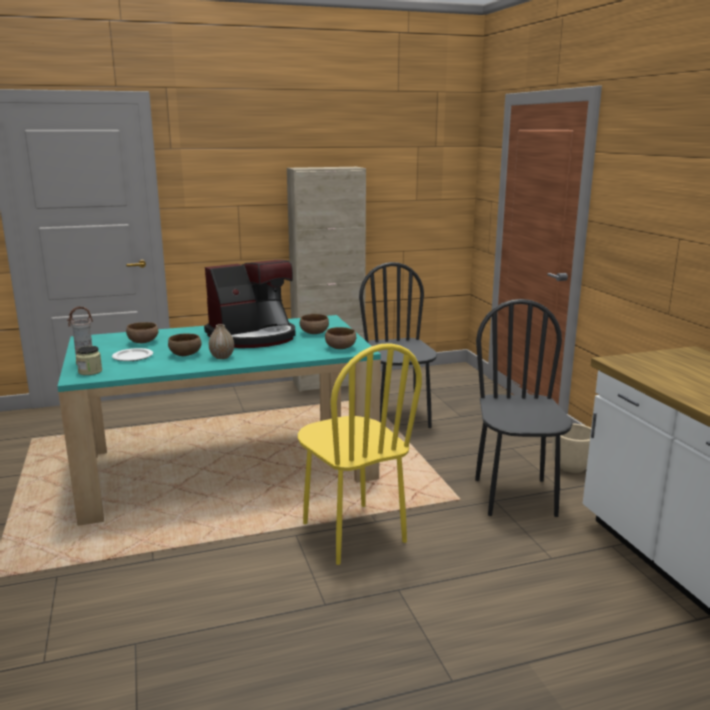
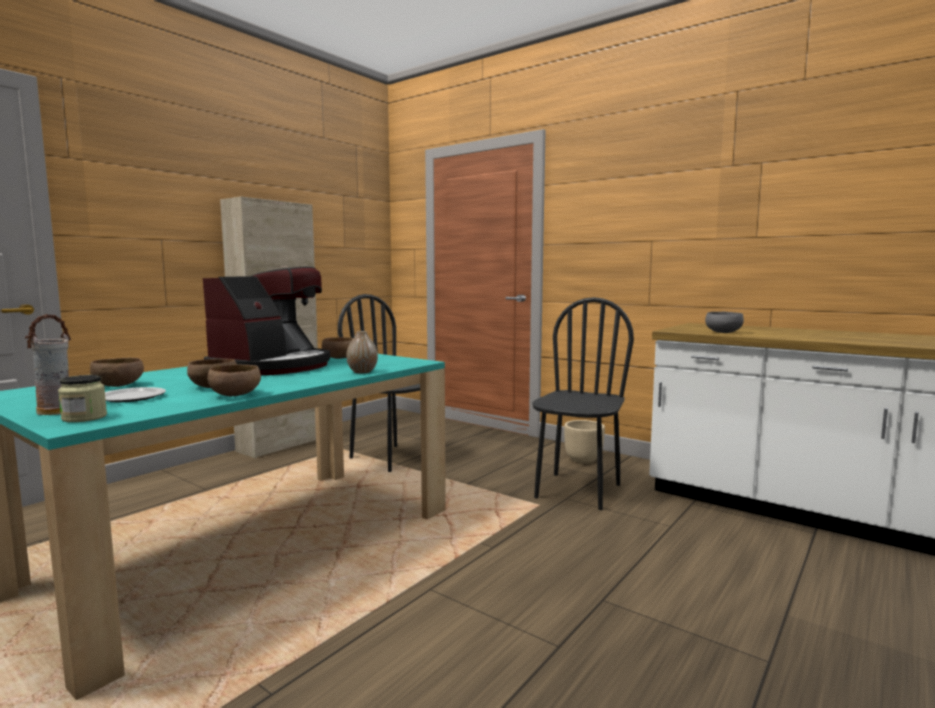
camera: 35 degrees left, 10 degrees down
(222, 357) = (272, 382): vase -> vase (362, 372)
(341, 348) = (396, 363): brown bowl -> brown bowl (236, 395)
(352, 533) = (486, 565): yellow chair -> none
(515, 497) = (577, 491): black chair -> black chair turned 60 degrees clockwise
(656, 377) = (723, 333): none -> grey bowl

